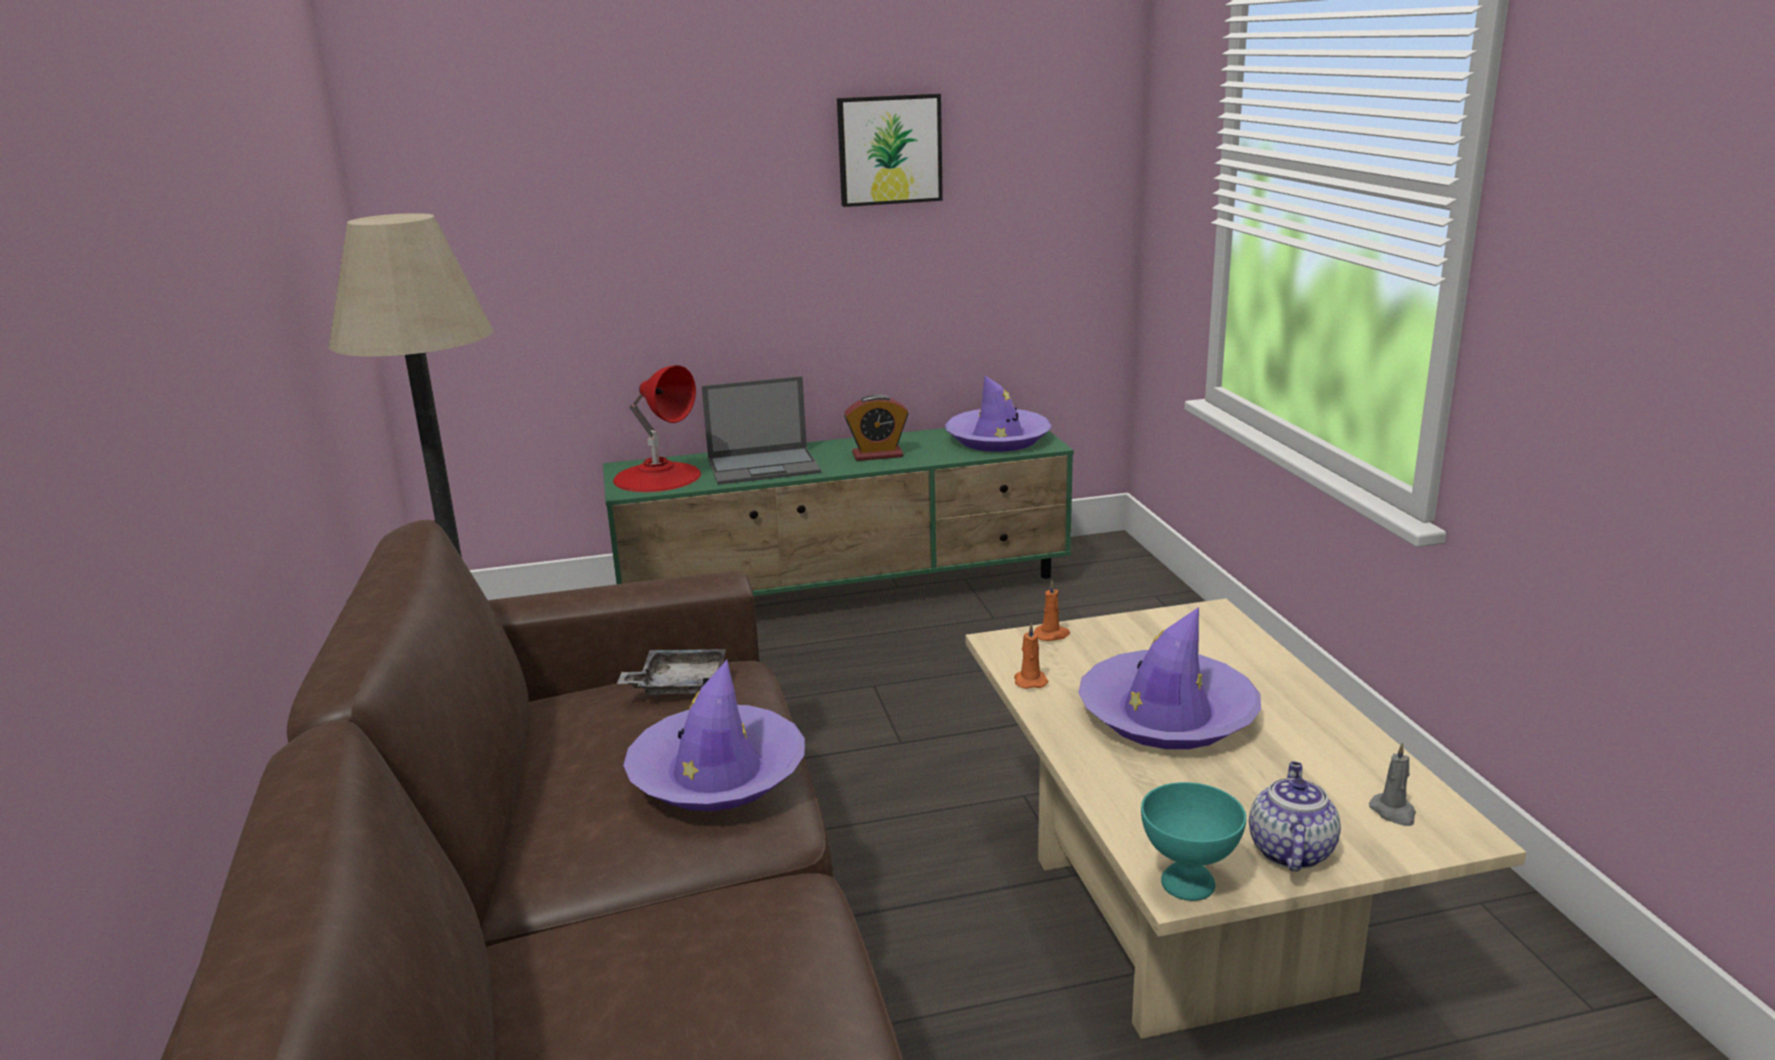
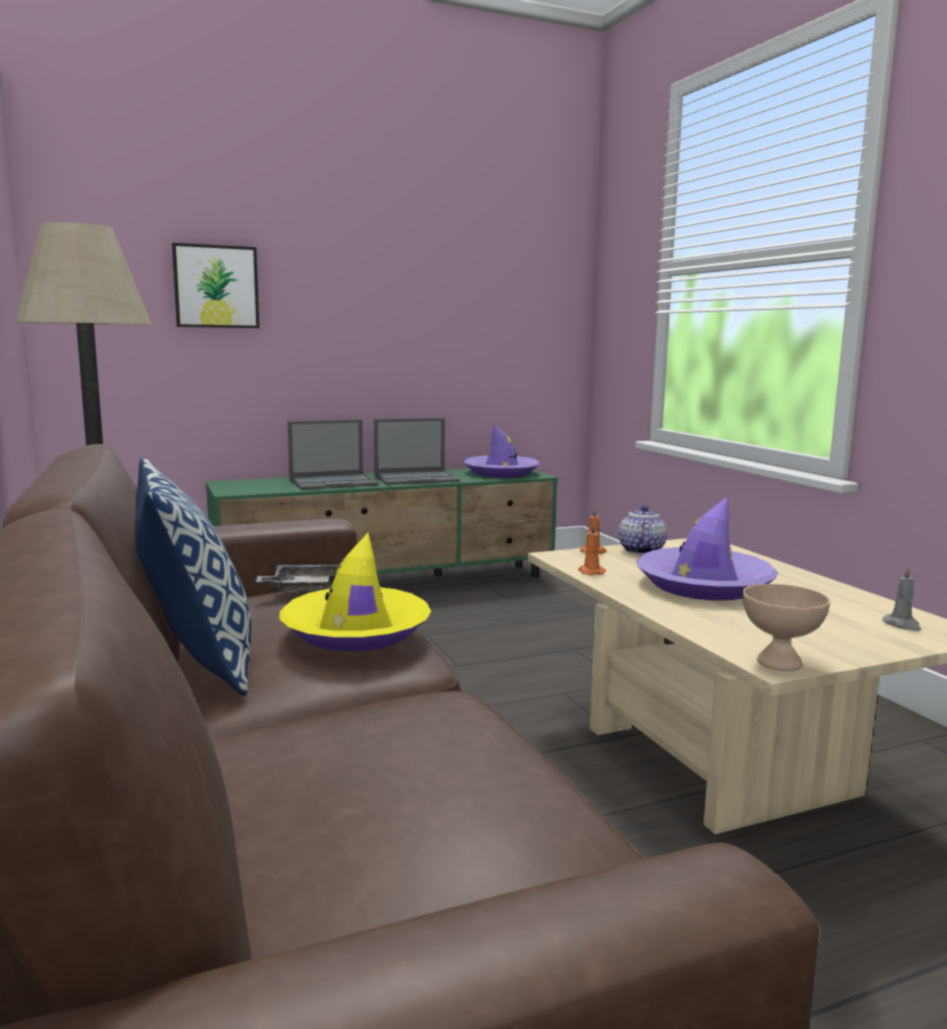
camera: 10 degrees left, 10 degrees down
(533, 807) = (196, 660): none -> pillow
(657, 477) = (252, 486): red table lamp -> none
(717, 774) = (356, 631): purple hat -> yellow hat
(877, 455) = (417, 478): alarm clock -> laptop
(889, 150) = (426, 265): picture -> picture (216, 287)
(1188, 882) = (779, 662): turquoise bowl -> beige bowl
(1289, 850) = (842, 644): teapot -> teapot (640, 550)

